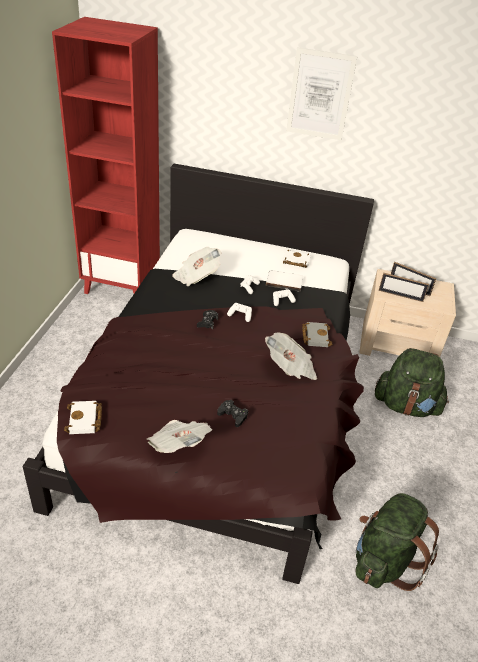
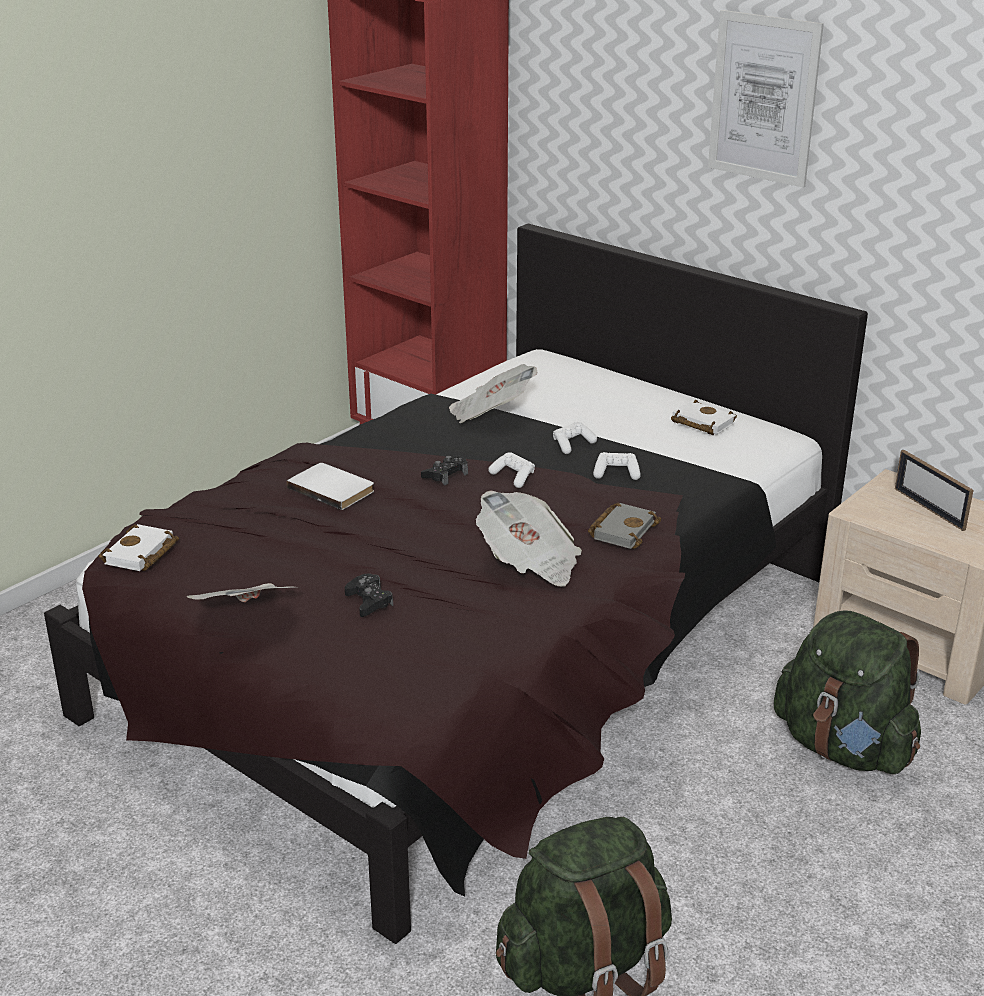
camera: 30 degrees right, 10 degrees down
(284, 281) = (649, 447): white book -> white book (333, 488)
(400, 295) = (894, 518): picture frame -> none

